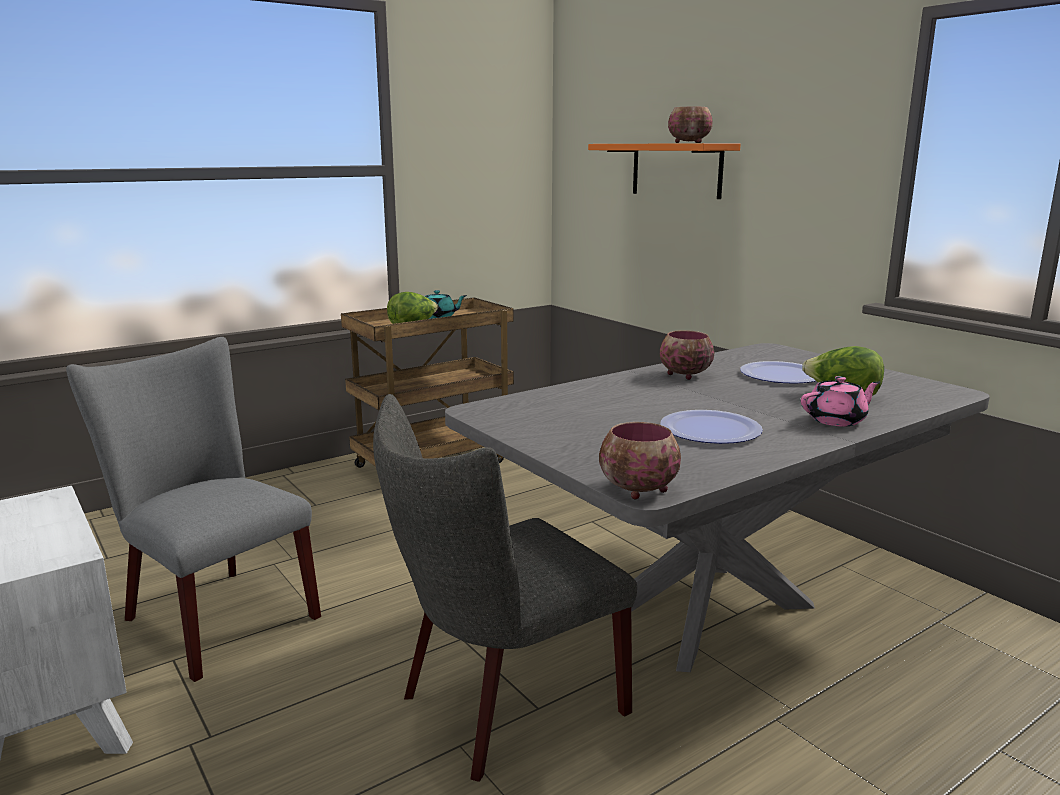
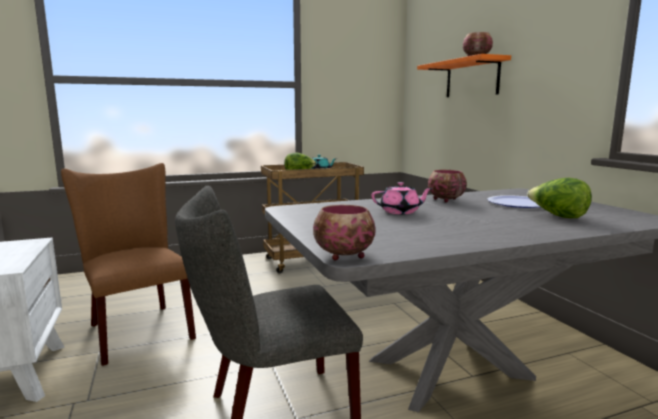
camera: 15 degrees right, 5 degrees down
(212, 615) = (137, 329): grey chair -> brown chair
(710, 430) = (435, 227): plate -> none
(837, 420) = (542, 229): pink teapot -> pink teapot (400, 212)

